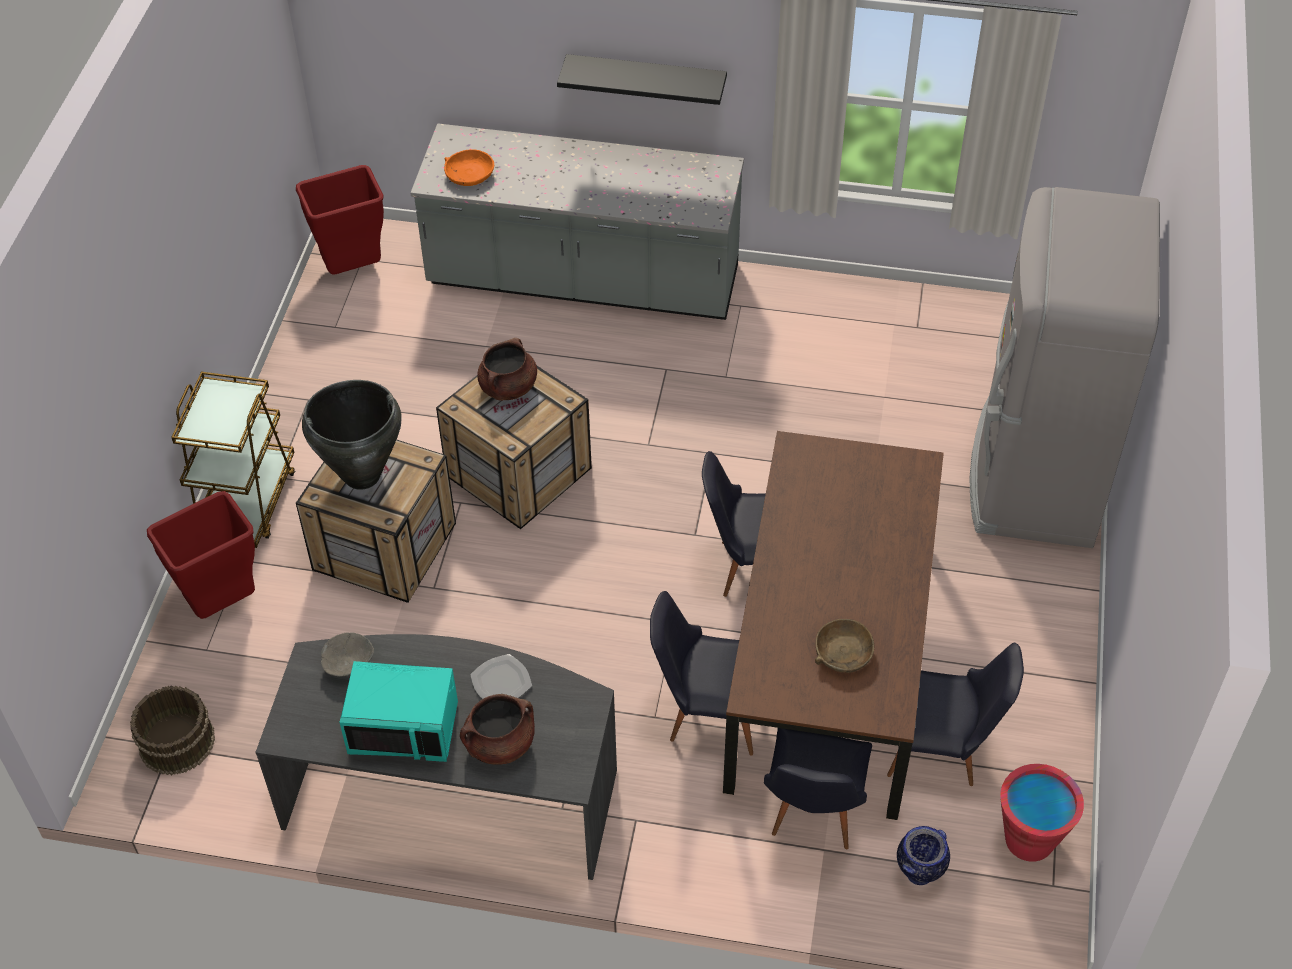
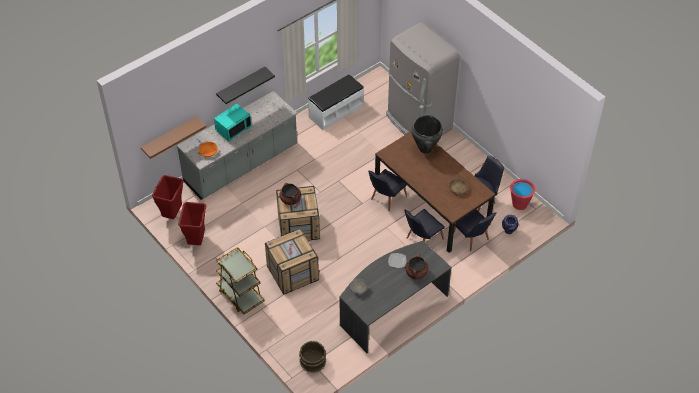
camera: 50 degrees left, 0 degrees up
(223, 603) = (273, 322): red trash can -> red trash can (196, 240)
(362, 475) = (287, 251): black vase -> black vase (425, 148)
(404, 727) = (391, 289): turquoise microwave -> turquoise microwave (233, 128)
(420, 87) = (169, 136): none -> brown shelf
(892, 323) = (336, 111): none -> white bench

